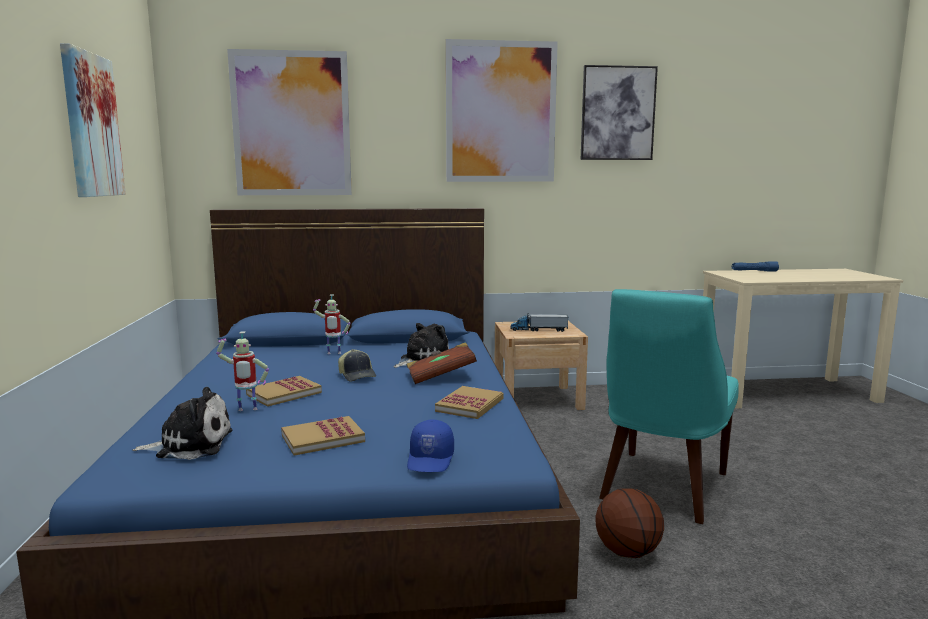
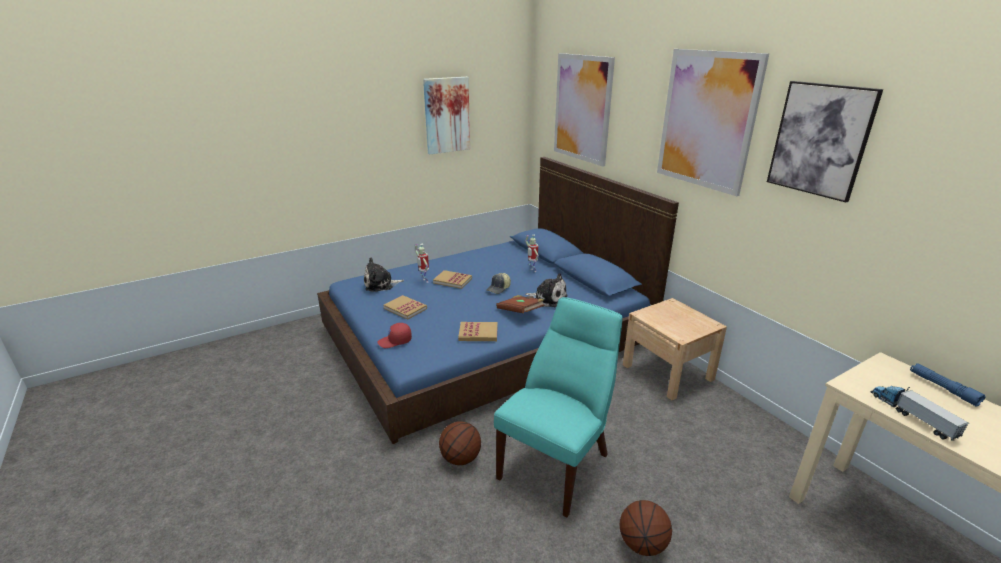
camera: 65 degrees right, 15 degrees up
(190, 445) = (381, 284): plush toy -> plush toy turned 105 degrees clockwise
(431, 460) = (395, 341): blue cap -> red cap
(539, 330) = (671, 320): toy truck -> toy truck (912, 415)
(661, 488) = (557, 463): turquoise chair -> turquoise chair turned 120 degrees clockwise
(789, 477) = (642, 543): none -> basketball

